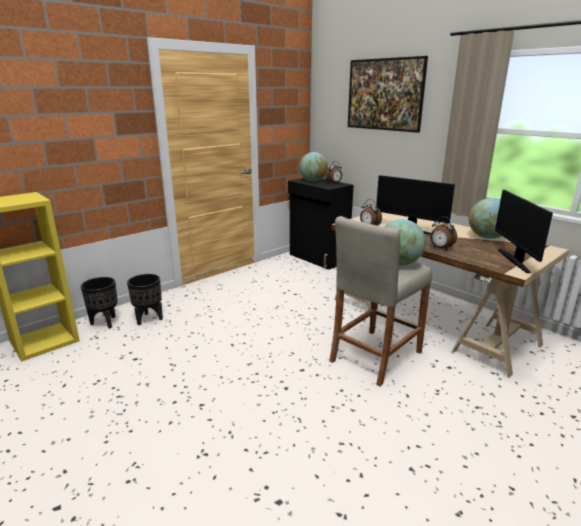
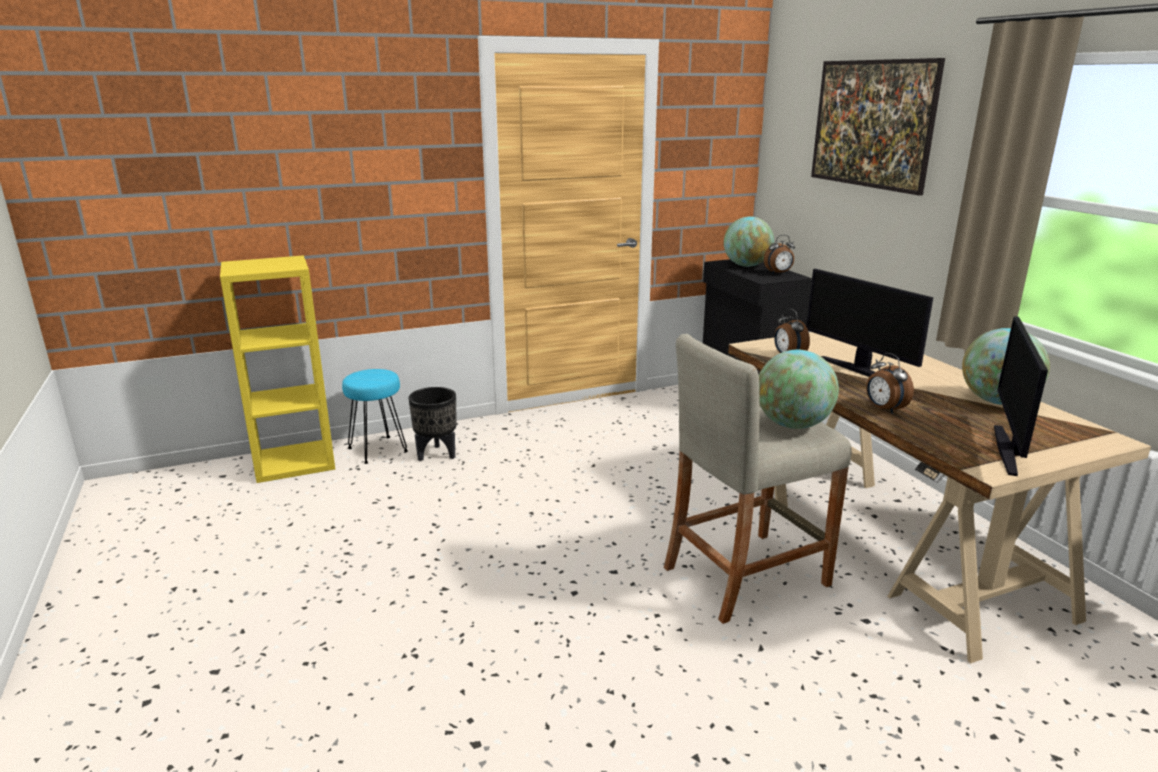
camera: 20 degrees right, 0 degrees up
(105, 322) = (378, 450): black planter -> turquoise stool

